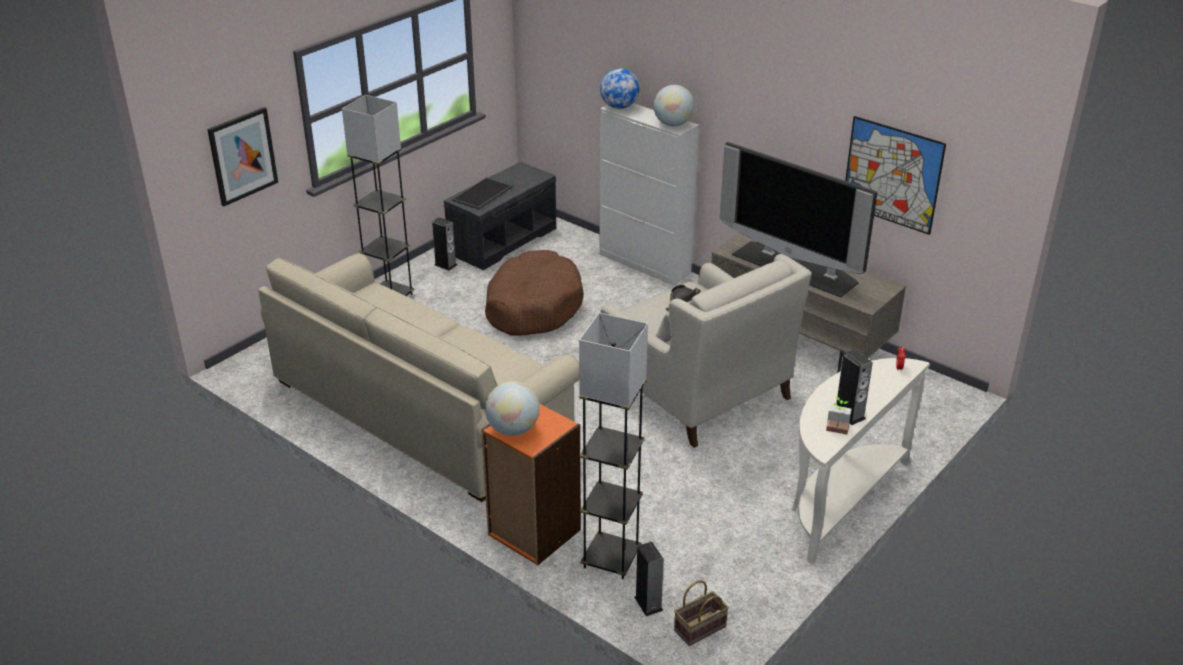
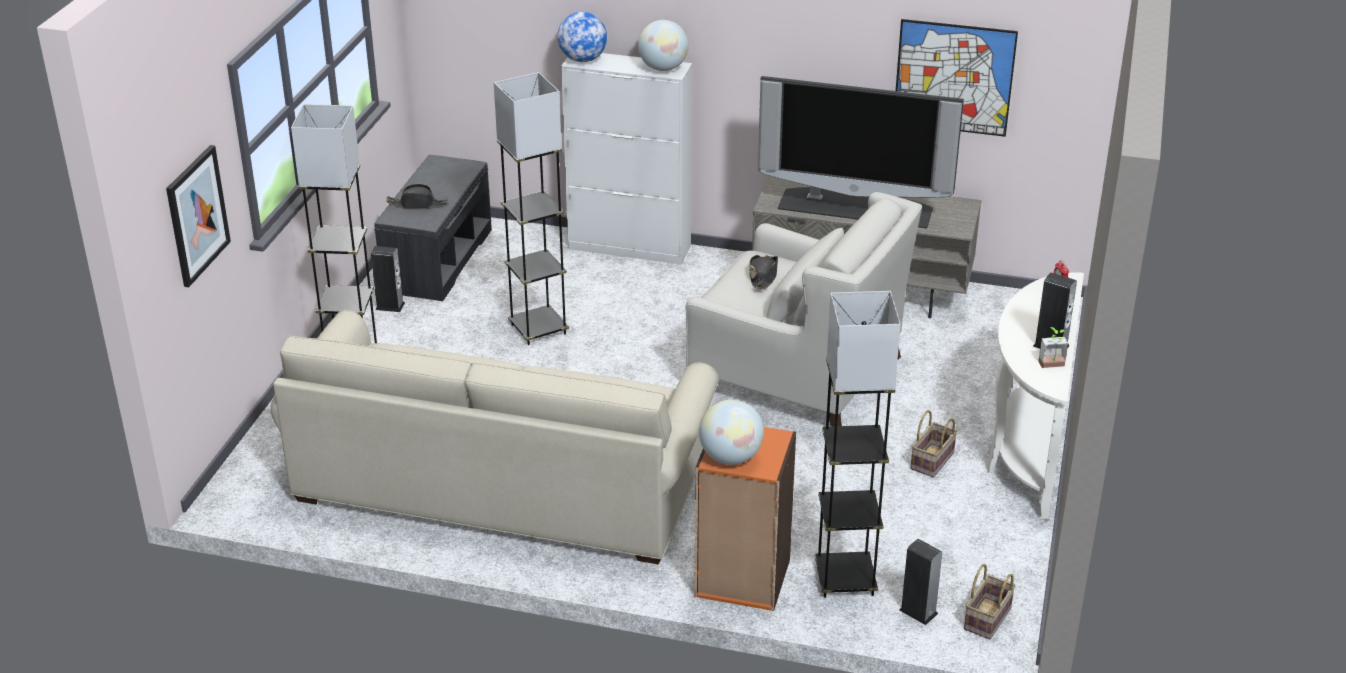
camera: 25 degrees left, 0 degrees up
(483, 194) = (418, 204): tray -> black hat
(533, 306) = (538, 329): brown dog bed -> grey floor lamp
(752, 488) = (932, 462): none -> basket

